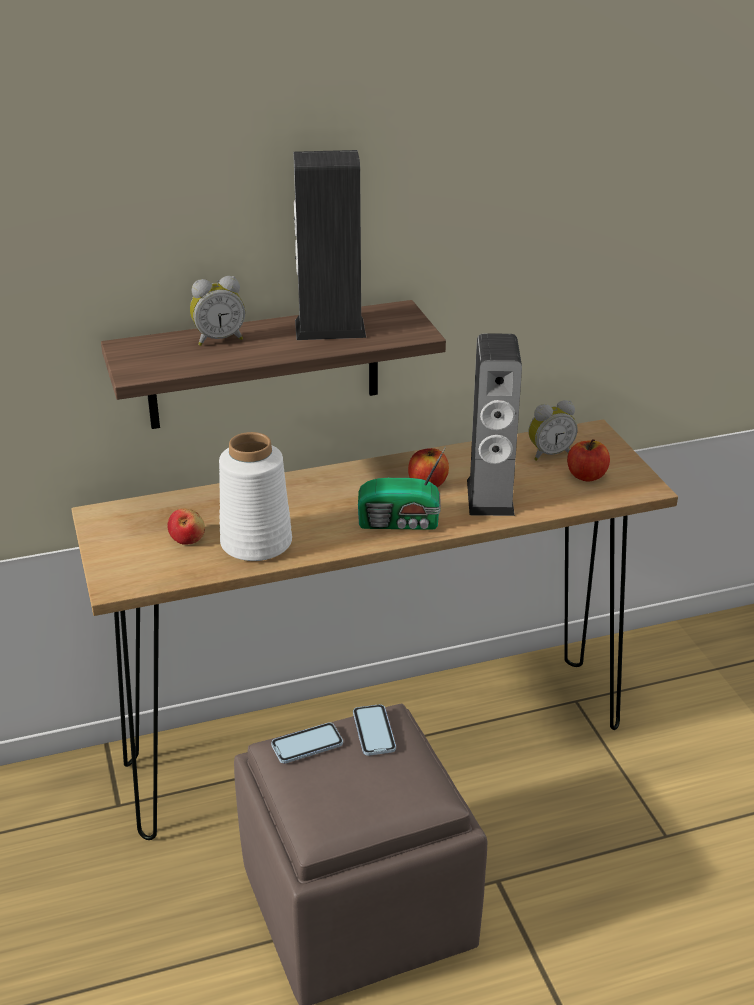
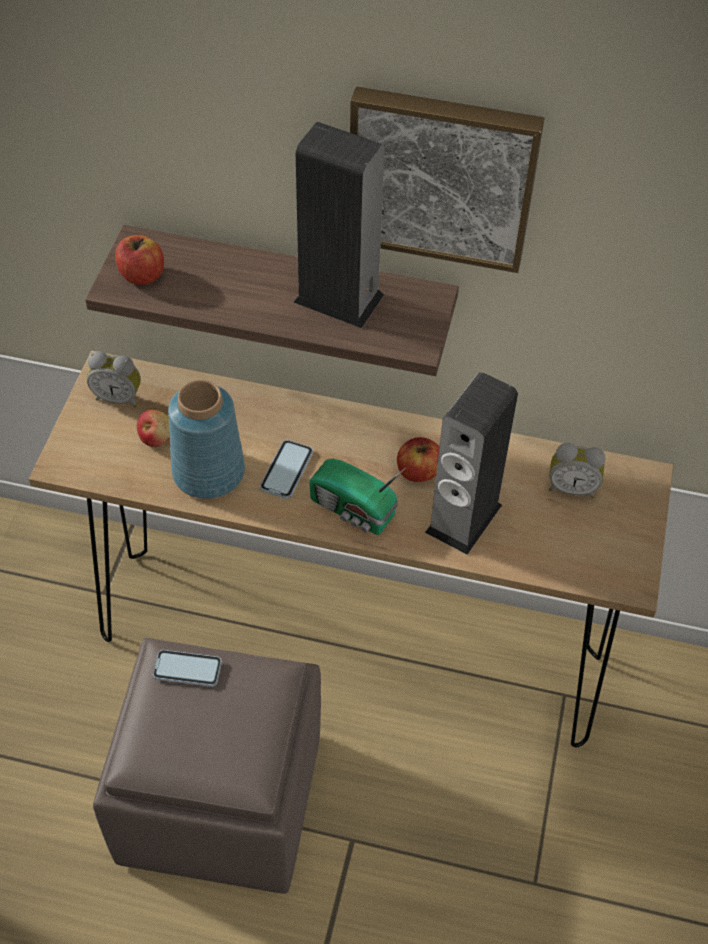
camera: 30 degrees right, 20 degrees up
(219, 339) = (224, 269): alarm clock -> alarm clock (119, 397)
(255, 543) = (208, 471): white vase -> blue vase
(374, 731) = (251, 686): phone -> phone (286, 470)
(390, 187) = (442, 176): none -> picture
(586, 476) = (584, 537): apple -> apple (141, 275)

